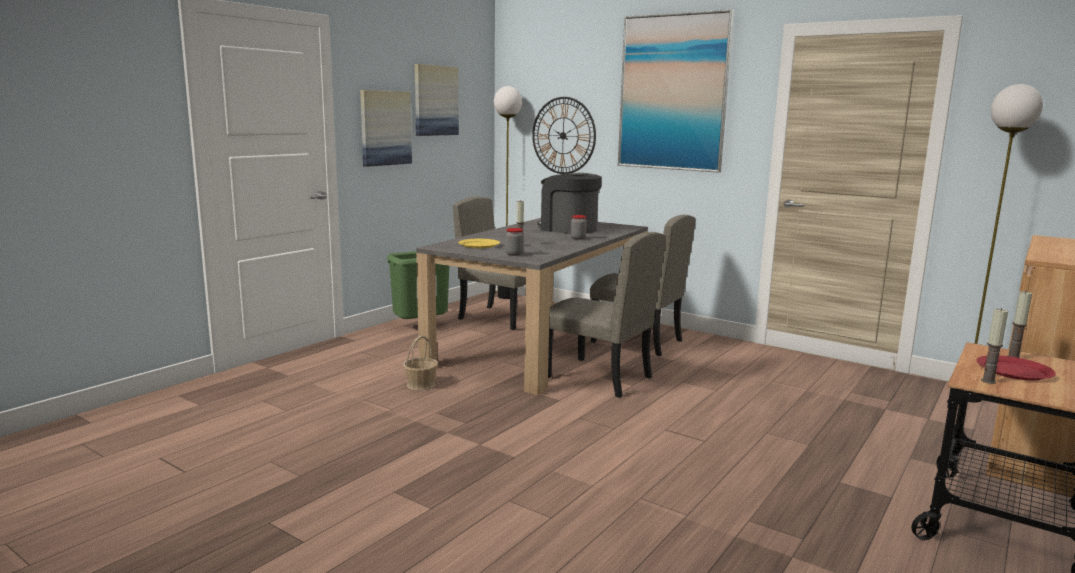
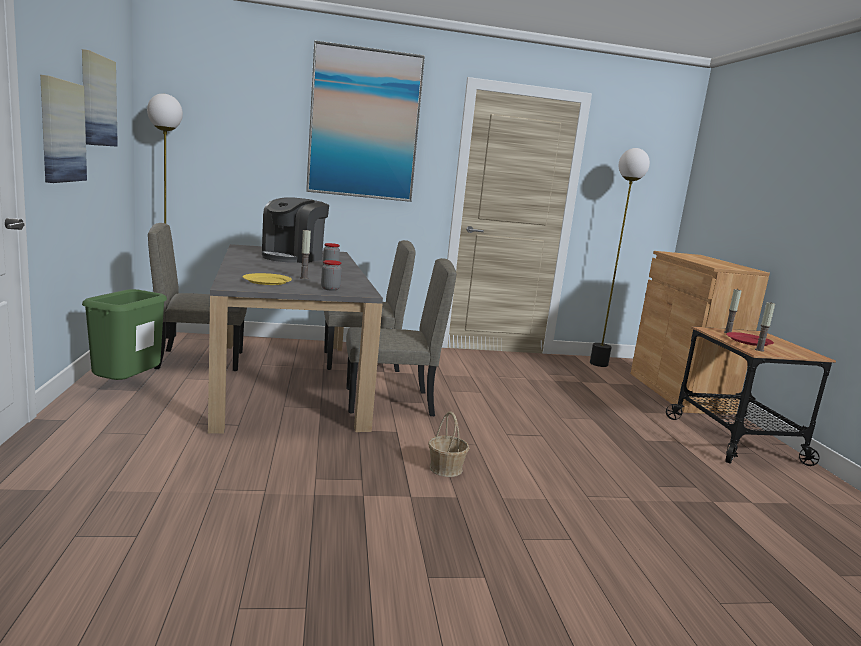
camera: 45 degrees left, 0 degrees up
(421, 385) = (247, 453): basket -> basket (446, 468)
(563, 135) = (236, 156): wall clock -> none
(568, 229) = (293, 257): coffee machine -> coffee machine turned 60 degrees counterclockwise

